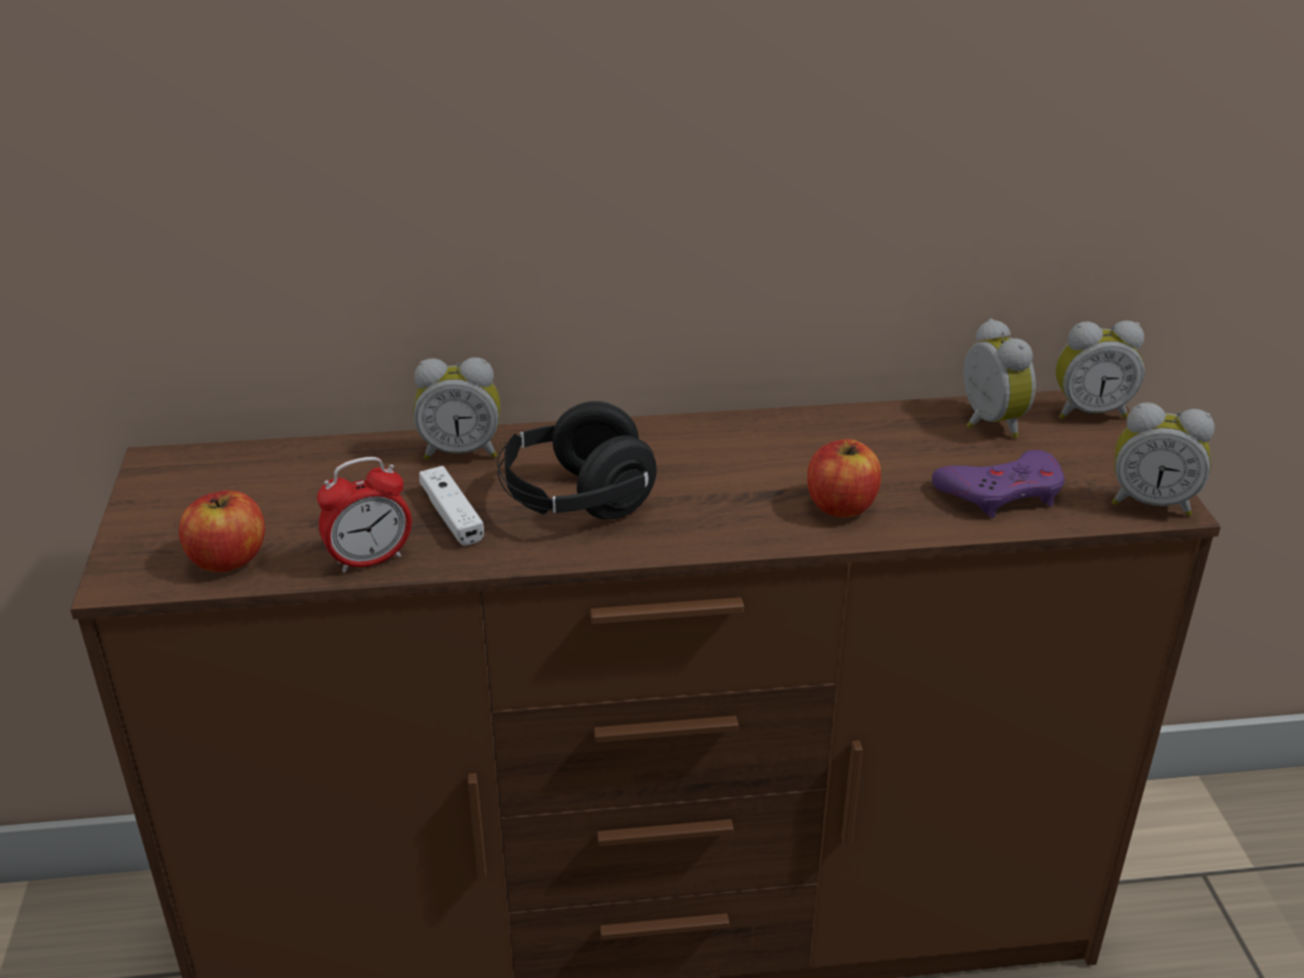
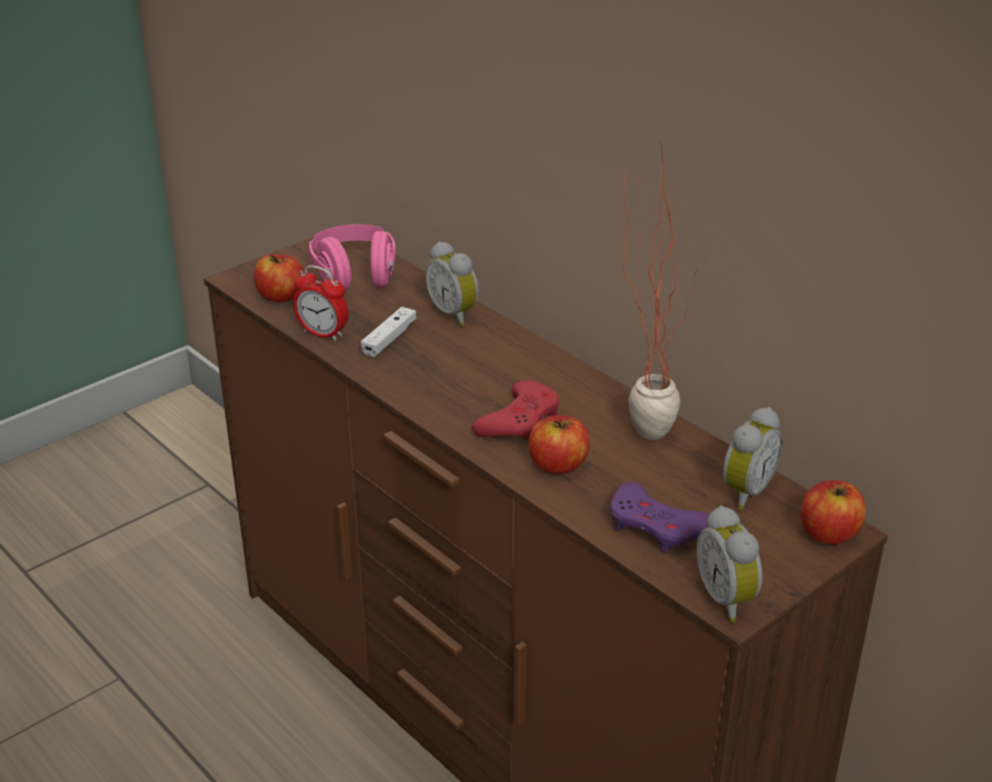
camera: 55 degrees right, 0 degrees up
(269, 486) = (355, 276): none -> pink headphones
(575, 501) = (449, 370): black headphones -> none
(731, 496) = (519, 420): none -> red game controller
(824, 428) = (645, 425): none -> potted plant
(1089, 412) = (828, 533): alarm clock -> apple

